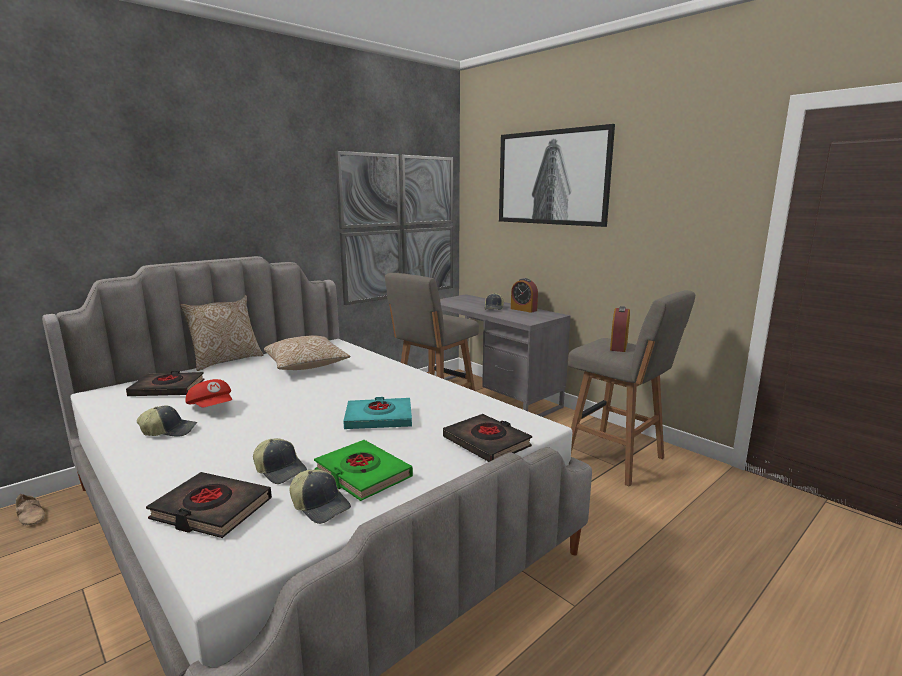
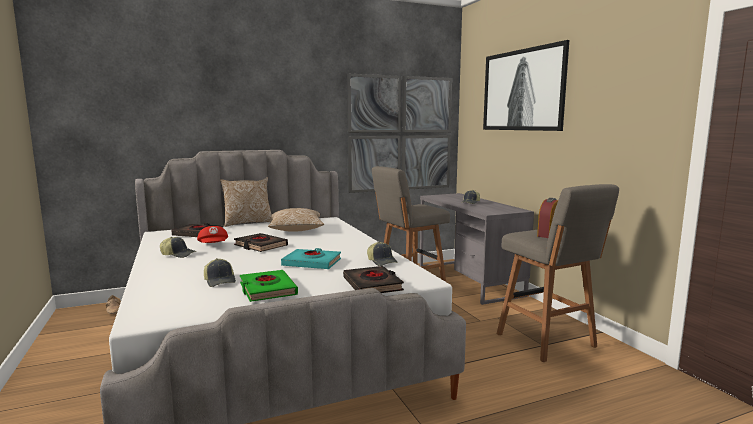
camera: 20 degrees right, 5 degrees down
(211, 510) = (162, 293): black book -> black book (260, 246)
(321, 506) = (225, 301): cap -> cap (382, 261)
(523, 309) = (495, 205): alarm clock -> none

